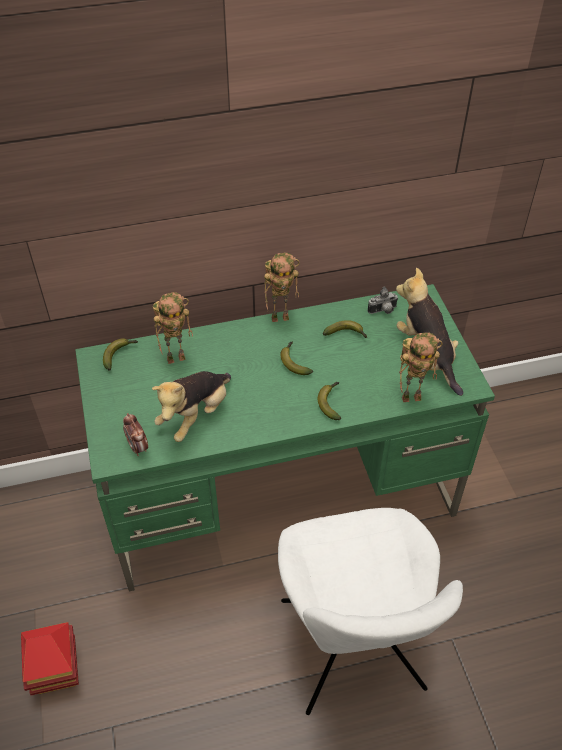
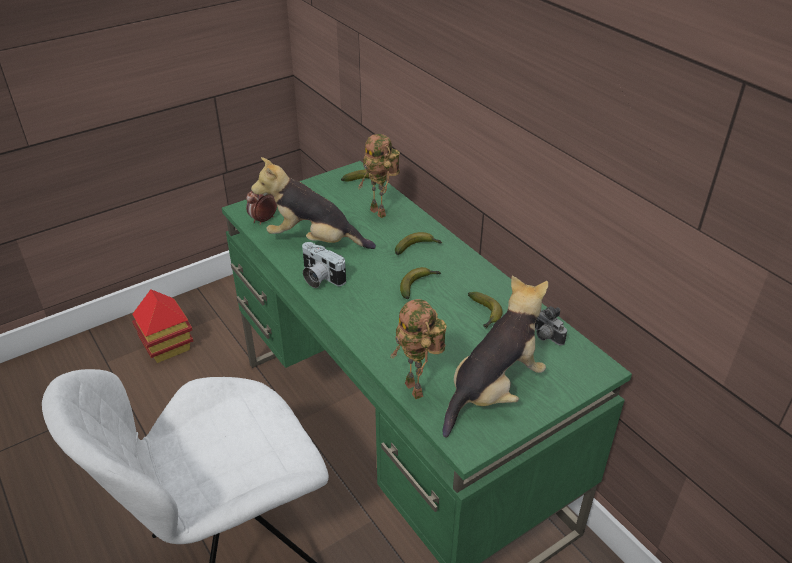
camera: 70 degrees right, 10 degrees down
(253, 424) = (319, 278): none -> camera
(281, 317) = (478, 261): toy robot -> none
(331, 402) = (374, 325): banana -> banana (417, 248)

